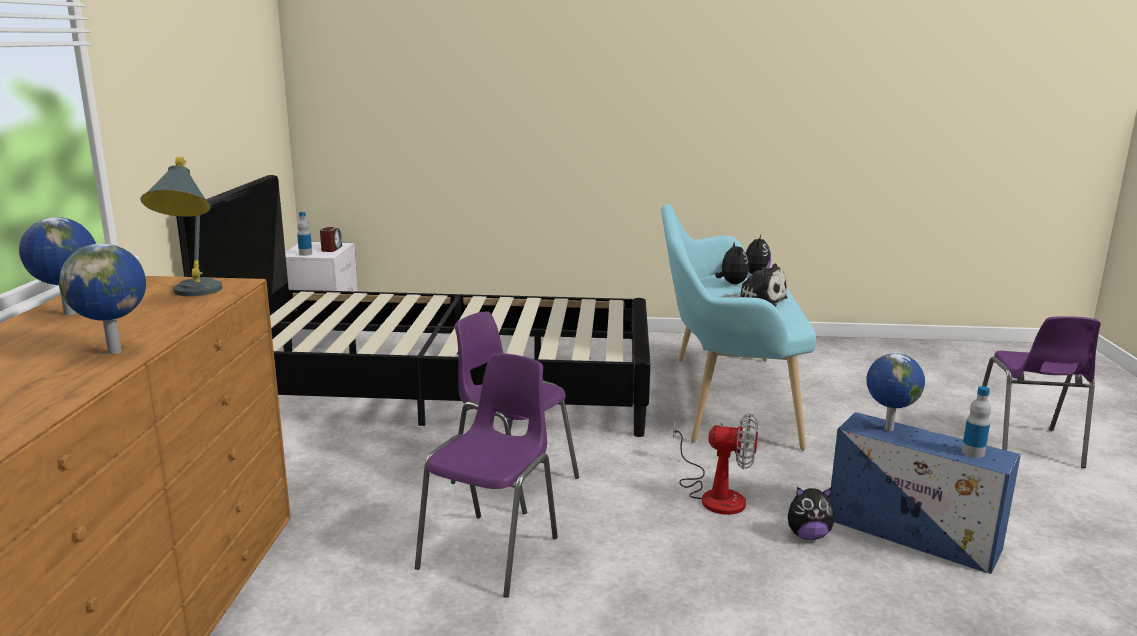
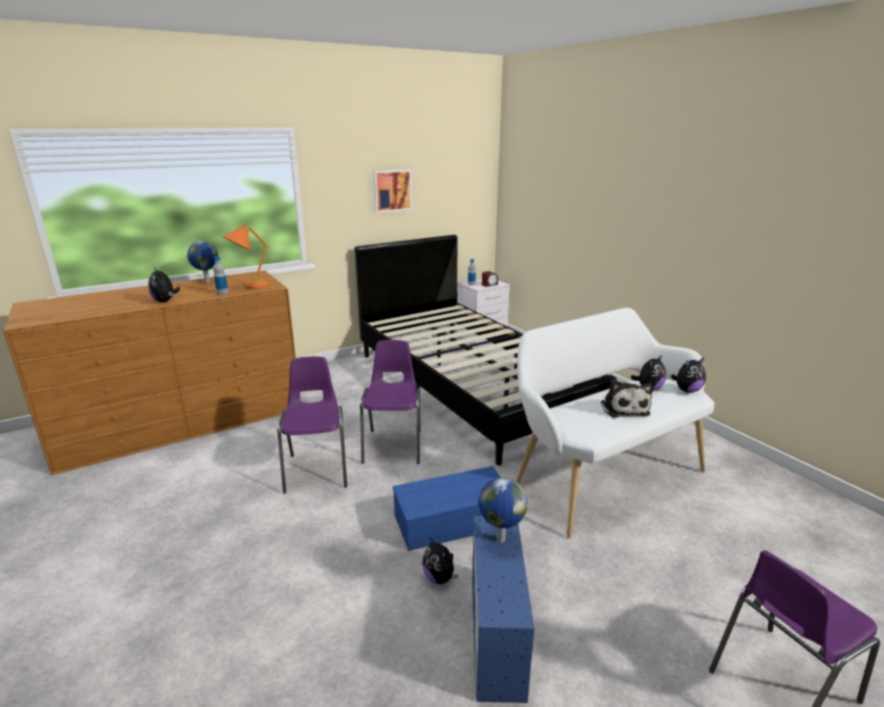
camera: 55 degrees right, 5 degrees up
(116, 351) = (165, 301): globe -> plush toy
(191, 295) = (249, 287): grey table lamp -> orange table lamp
(196, 102) = (391, 190): none -> picture
(492, 552) = (317, 469): purple chair -> purple chair turned 90 degrees counterclockwise
(714, 495) = (453, 519): fan -> blue storage box
(723, 398) = (602, 475): turquoise bench -> white bench
(973, 452) = (503, 596): bottle -> bottle (222, 293)

